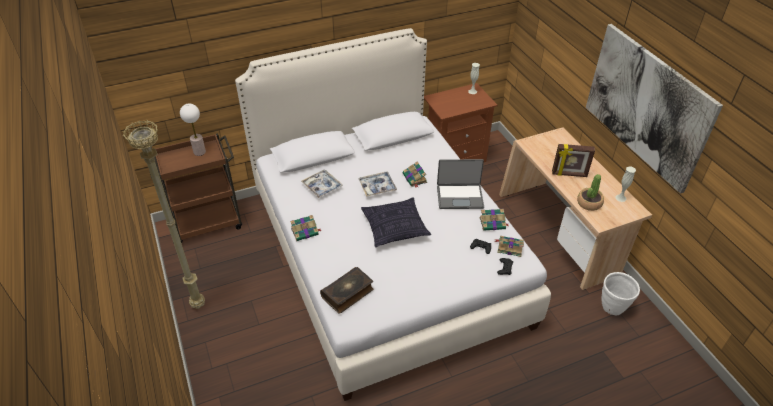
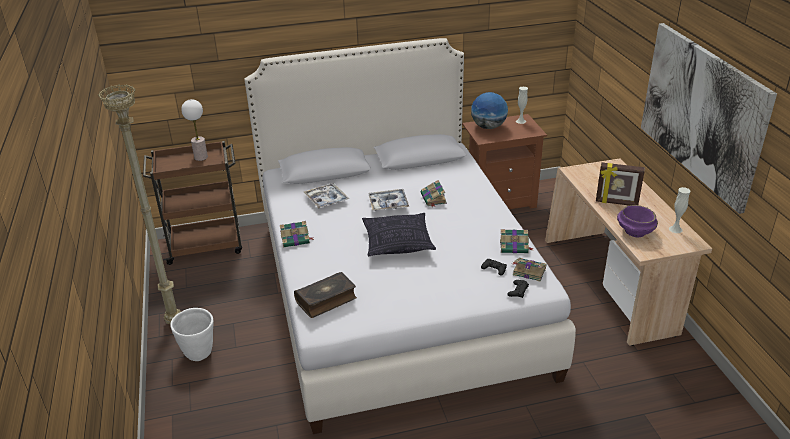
camera: 10 degrees right, 10 degrees down
(446, 99) = (488, 127): none -> globe
(460, 196) = (481, 218): laptop -> none
(589, 203) = (634, 232): potted plant -> purple bowl
(612, 308) = (665, 368): white planter -> white planter (199, 354)

